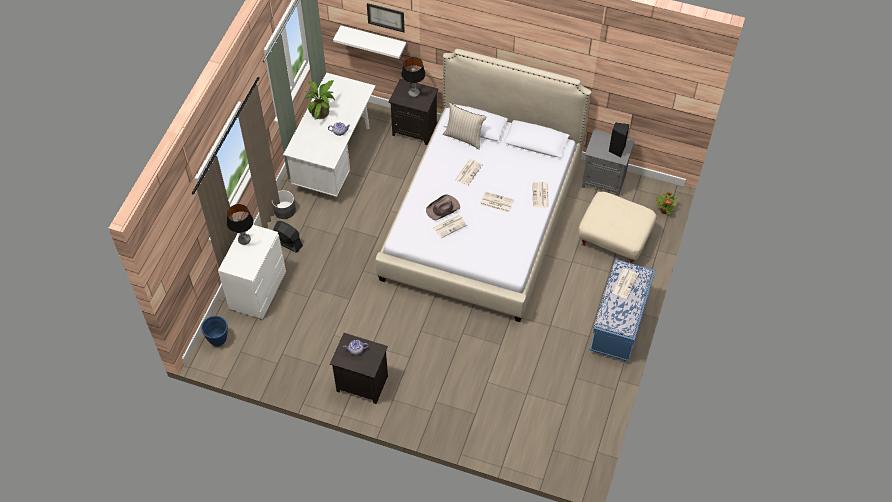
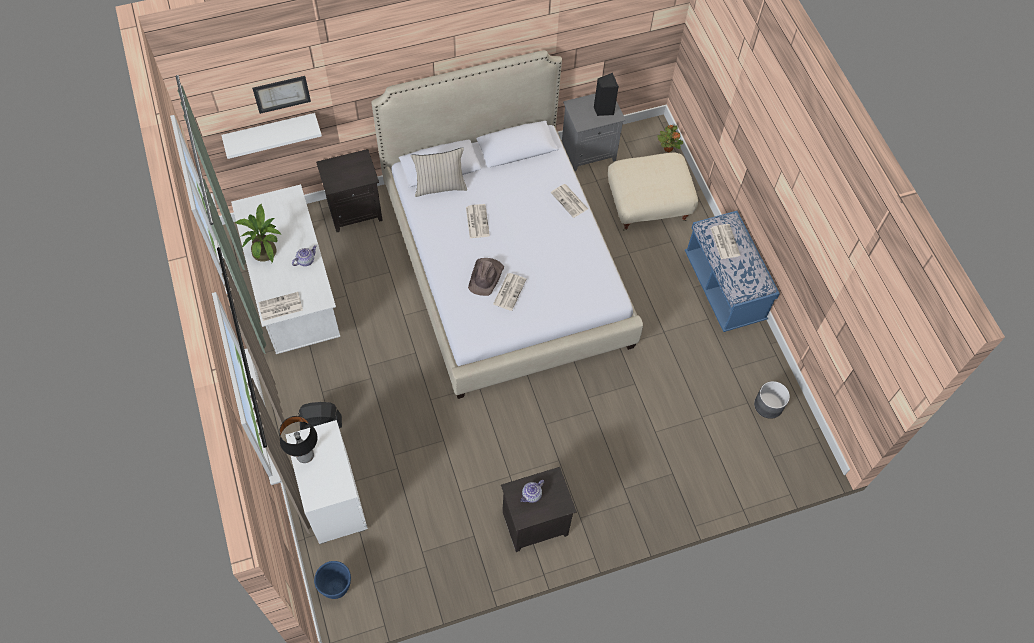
camera: 40 degrees left, 5 degrees up
(284, 210) = (287, 389): grey planter -> grey planter (768, 405)
(414, 93) = (346, 169): table lamp -> none
(496, 202) = (533, 236): newspaper -> newspaper (280, 307)

